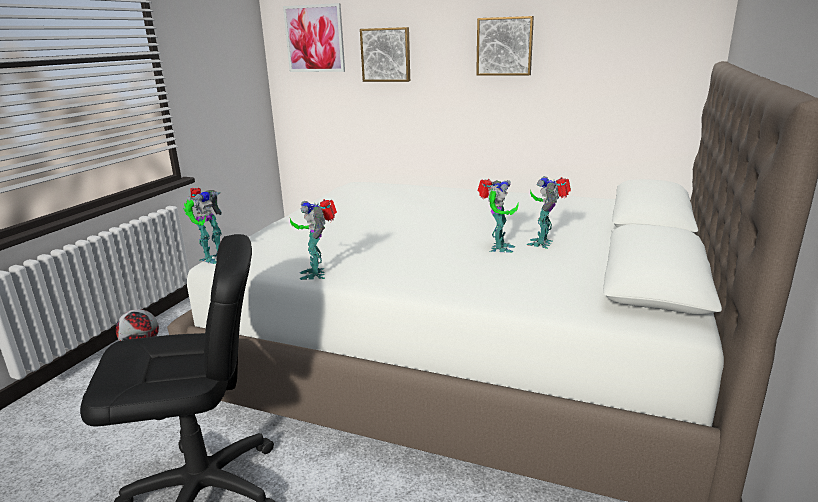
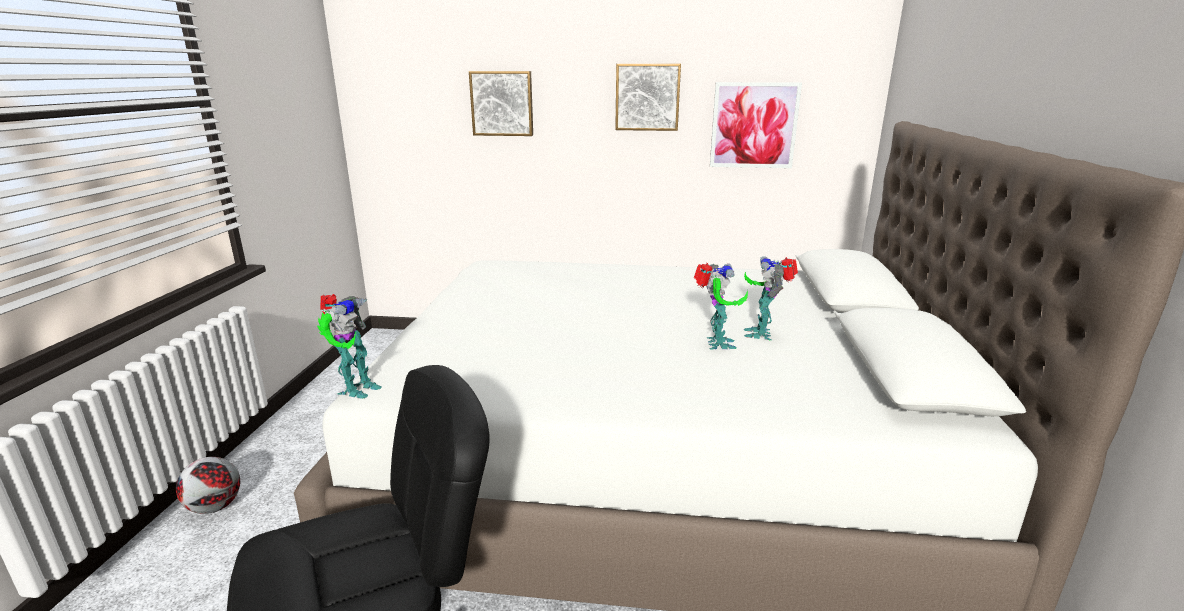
camera: 15 degrees left, 0 degrees up
(314, 38) = (407, 81): picture -> picture (754, 125)
(316, 273) = (518, 400): toy robot -> none

